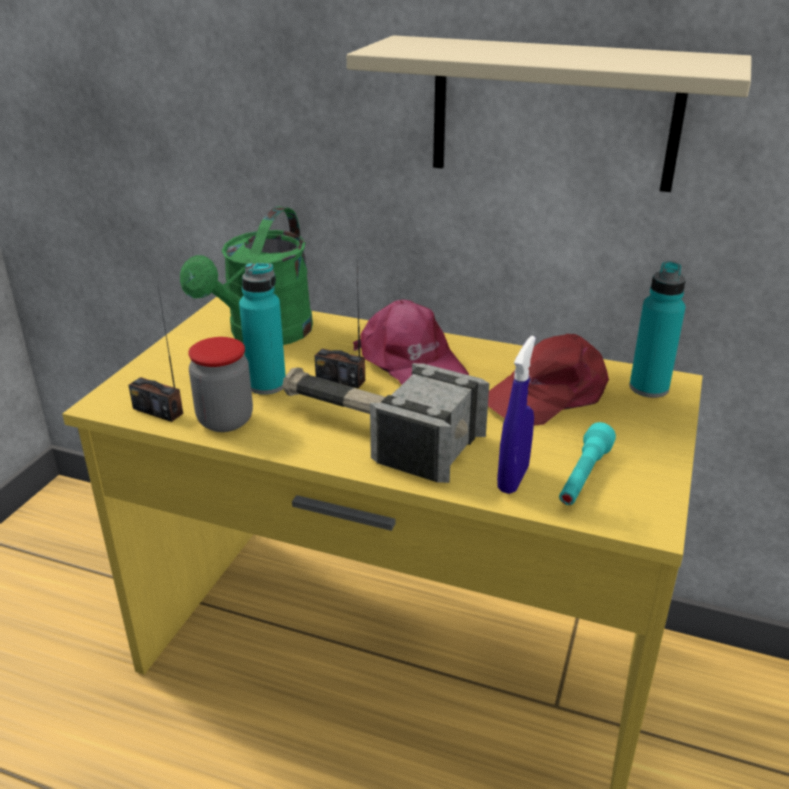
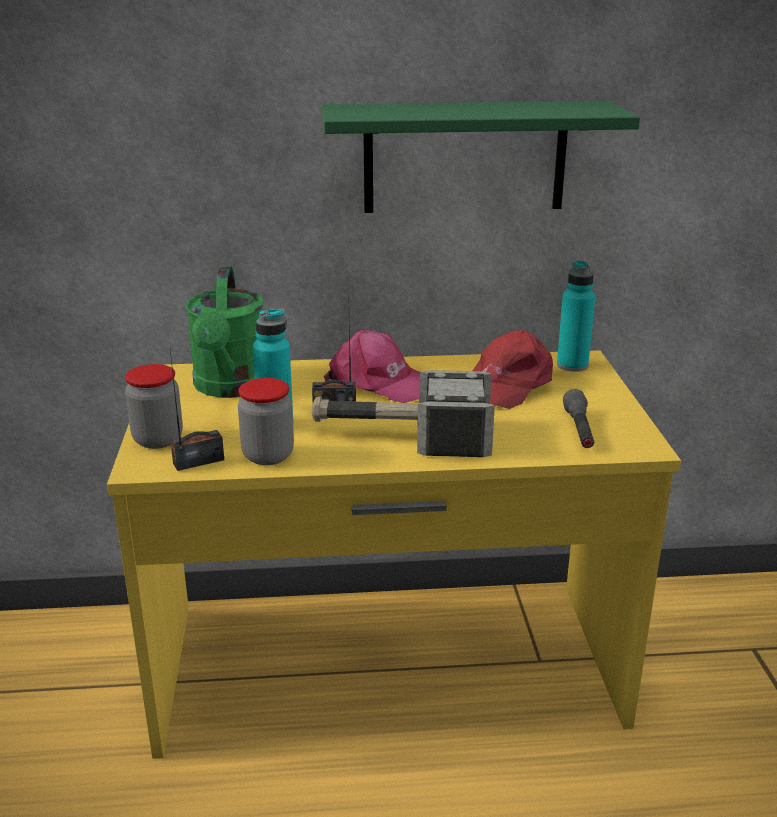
camera: 25 degrees left, 5 degrees down
(147, 377) = (158, 439): none -> jar
(158, 411) = (198, 462): radio -> radio turned 150 degrees clockwise
(513, 479) = (533, 443): blue spray bottle -> none
(553, 114) = (465, 157): beige shelf -> green shelf
(583, 477) = (579, 430): turquoise flashlight -> grey flashlight

